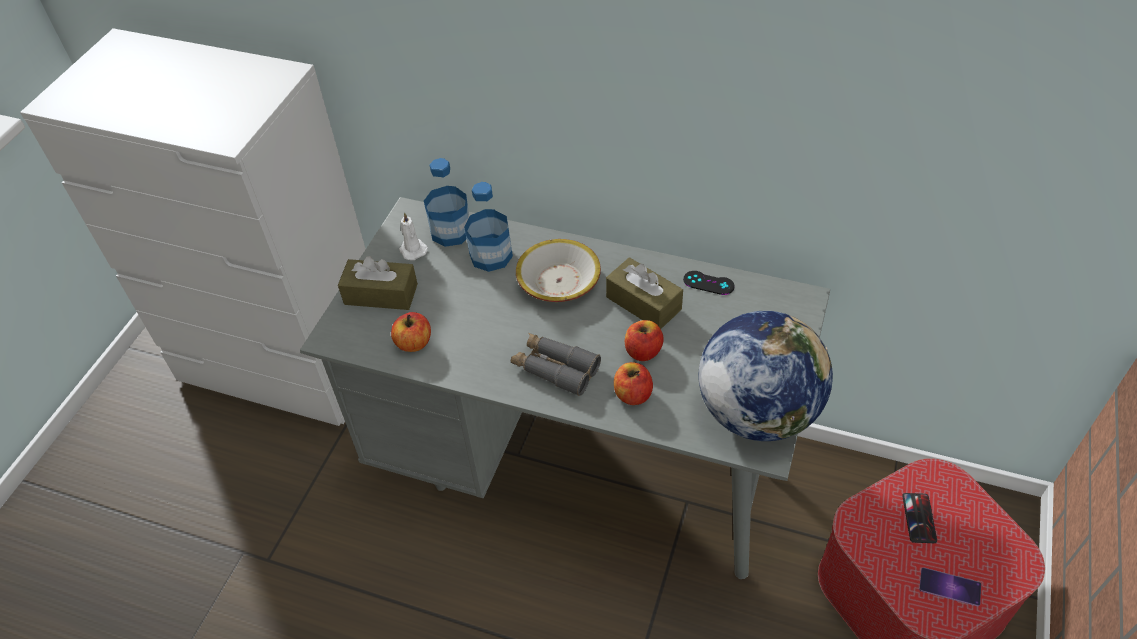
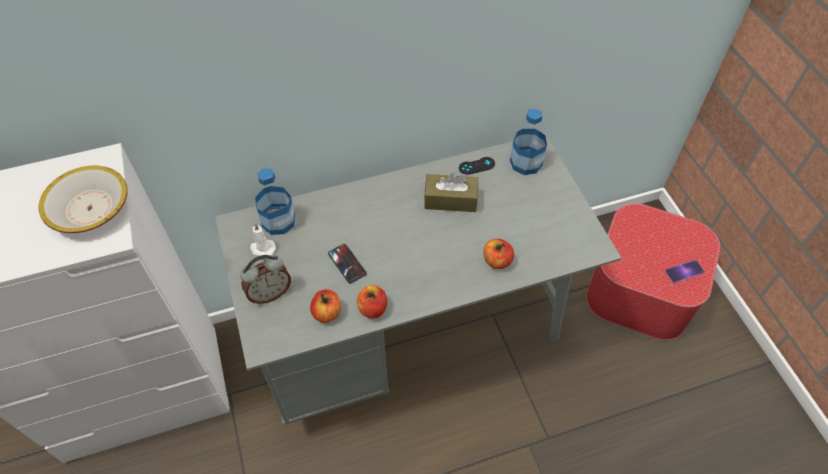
camera: 40 degrees left, 5 degrees up
(381, 294) = (270, 293): brown tissue box -> alarm clock
(491, 255) = (323, 222): bottle -> bottle (526, 162)
(555, 368) = (436, 273): grey binoculars -> none
(558, 281) = (385, 215): bowl -> bowl (90, 209)
(643, 351) = (478, 230): apple -> apple (372, 308)
(757, 412) = (573, 229): globe -> none
(919, 518) = (642, 243): phone -> phone (347, 263)

